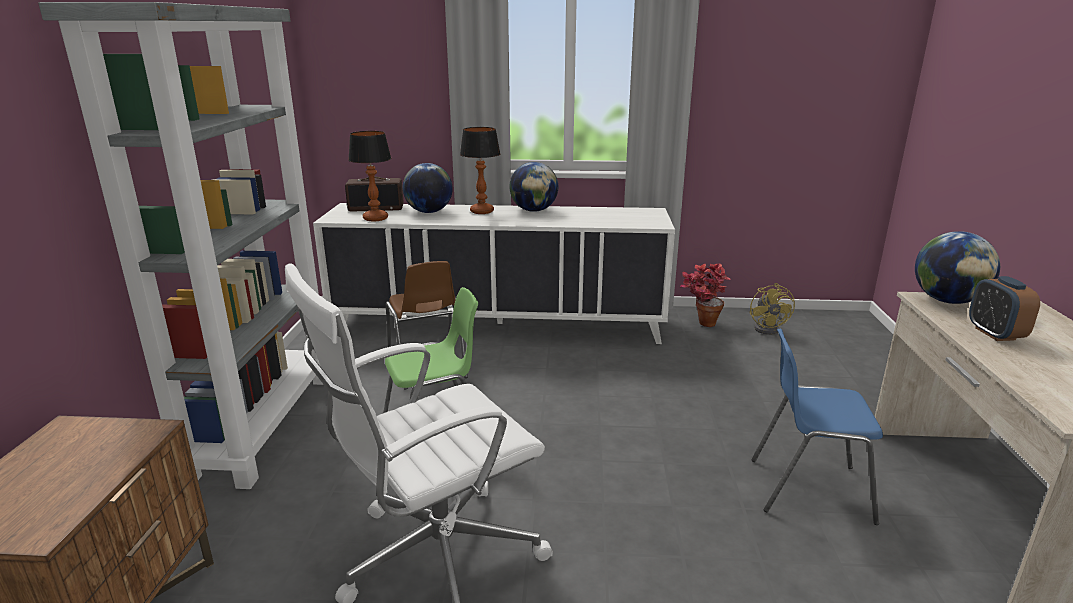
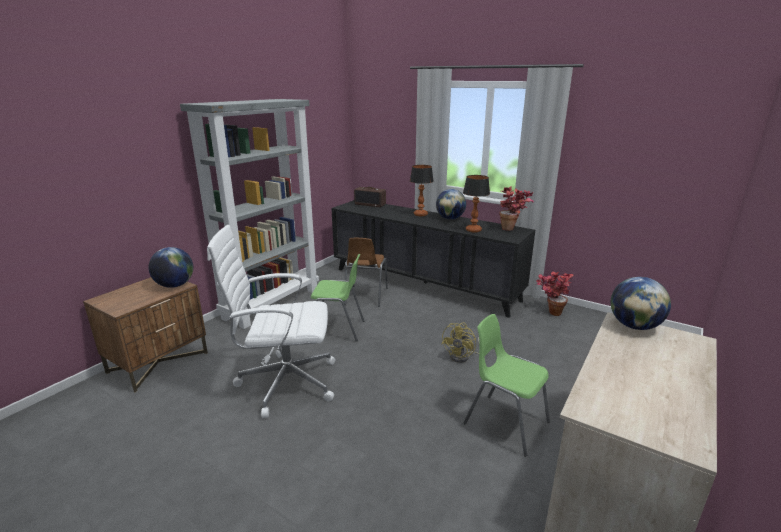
camera: 30 degrees right, 0 degrees up
(375, 218) = (362, 210): table lamp -> table lamp (473, 230)
(429, 212) = (393, 210): globe -> globe (175, 285)
(498, 325) = (423, 284): white cabinet -> black cabinet
(638, 212) = (512, 229): none -> potted plant
(769, 328) = (597, 327): yellow fan -> yellow fan (463, 357)
(808, 489) = (505, 422): blue chair -> green chair
(995, 334) = (628, 353): alarm clock -> none

